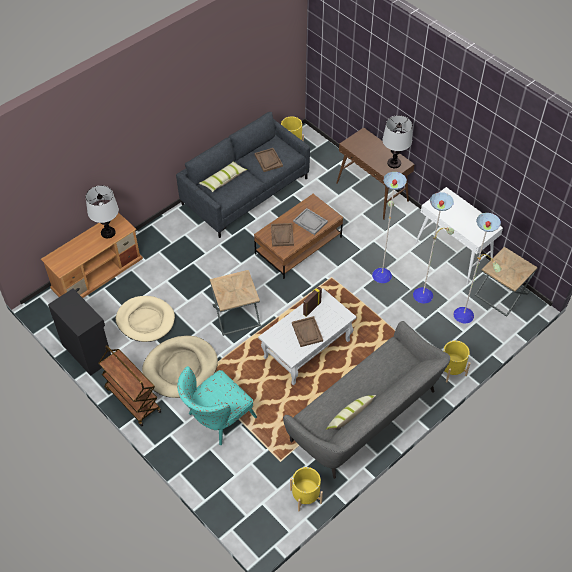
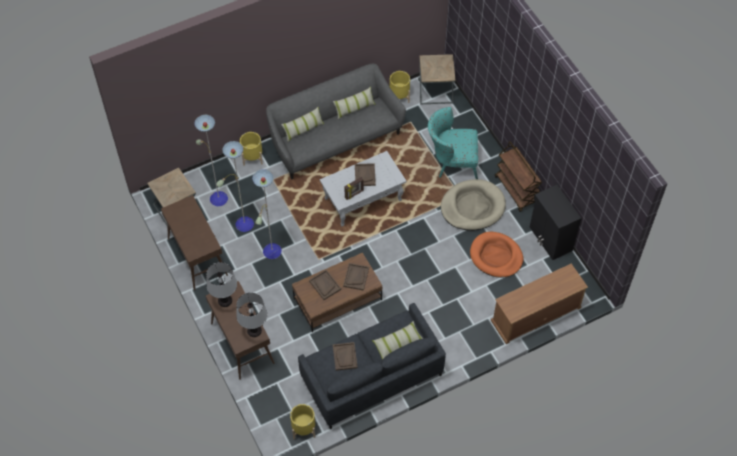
camera: 165 degrees left, 5 degrees up
(108, 232) = (522, 300): table lamp -> table lamp (254, 330)
(145, 320) = (496, 256): beige dog bed -> orange dog bed
(216, 419) = (451, 161): turquoise armchair -> turquoise armchair turned 150 degrees counterclockwise
(236, 315) = (415, 242): brown side table -> brown side table (435, 91)
(310, 222) = (325, 285): grey tray -> brown tray
(400, 375) = (303, 129): none -> pillow
(453, 254) = (197, 256): white console table -> brown console table

